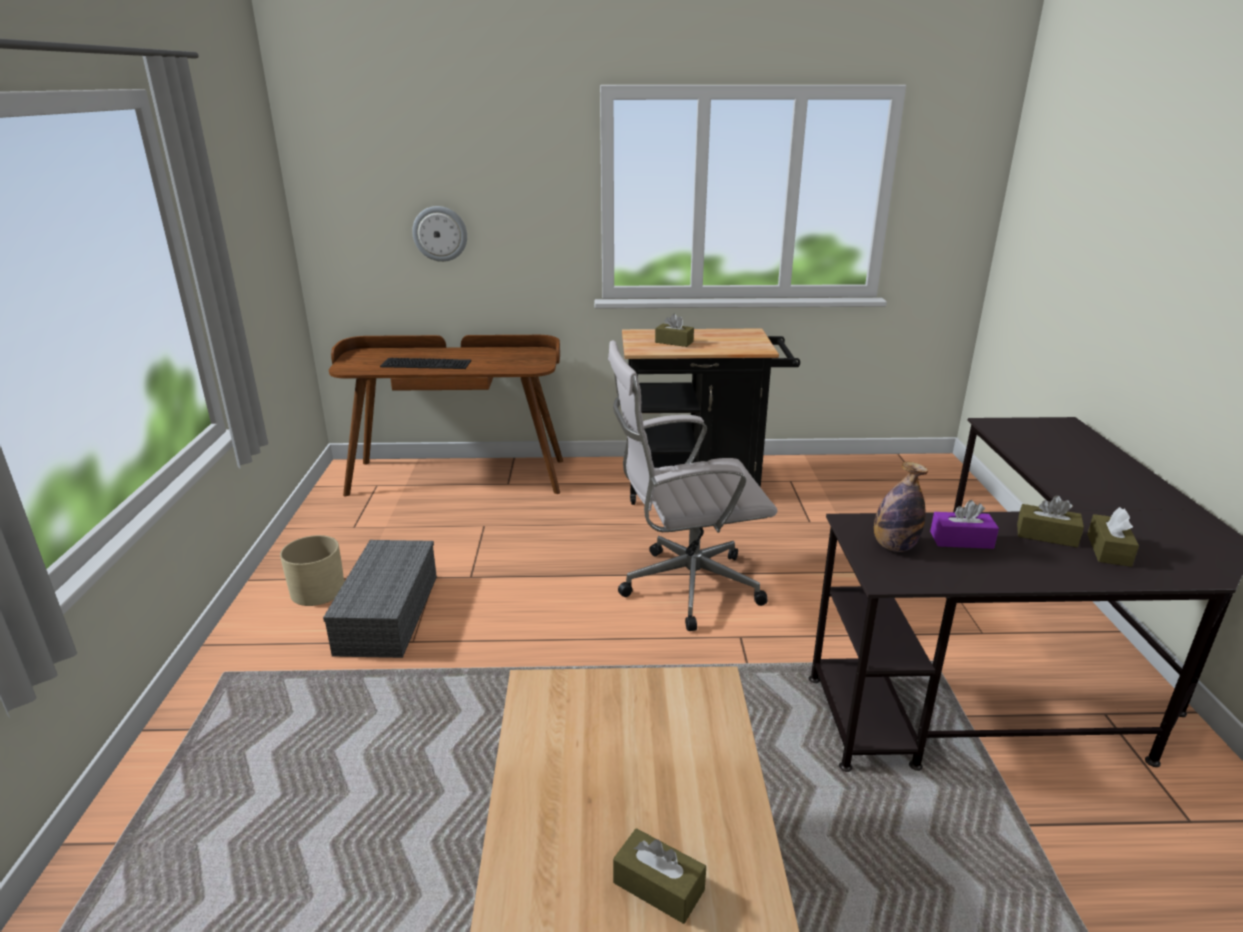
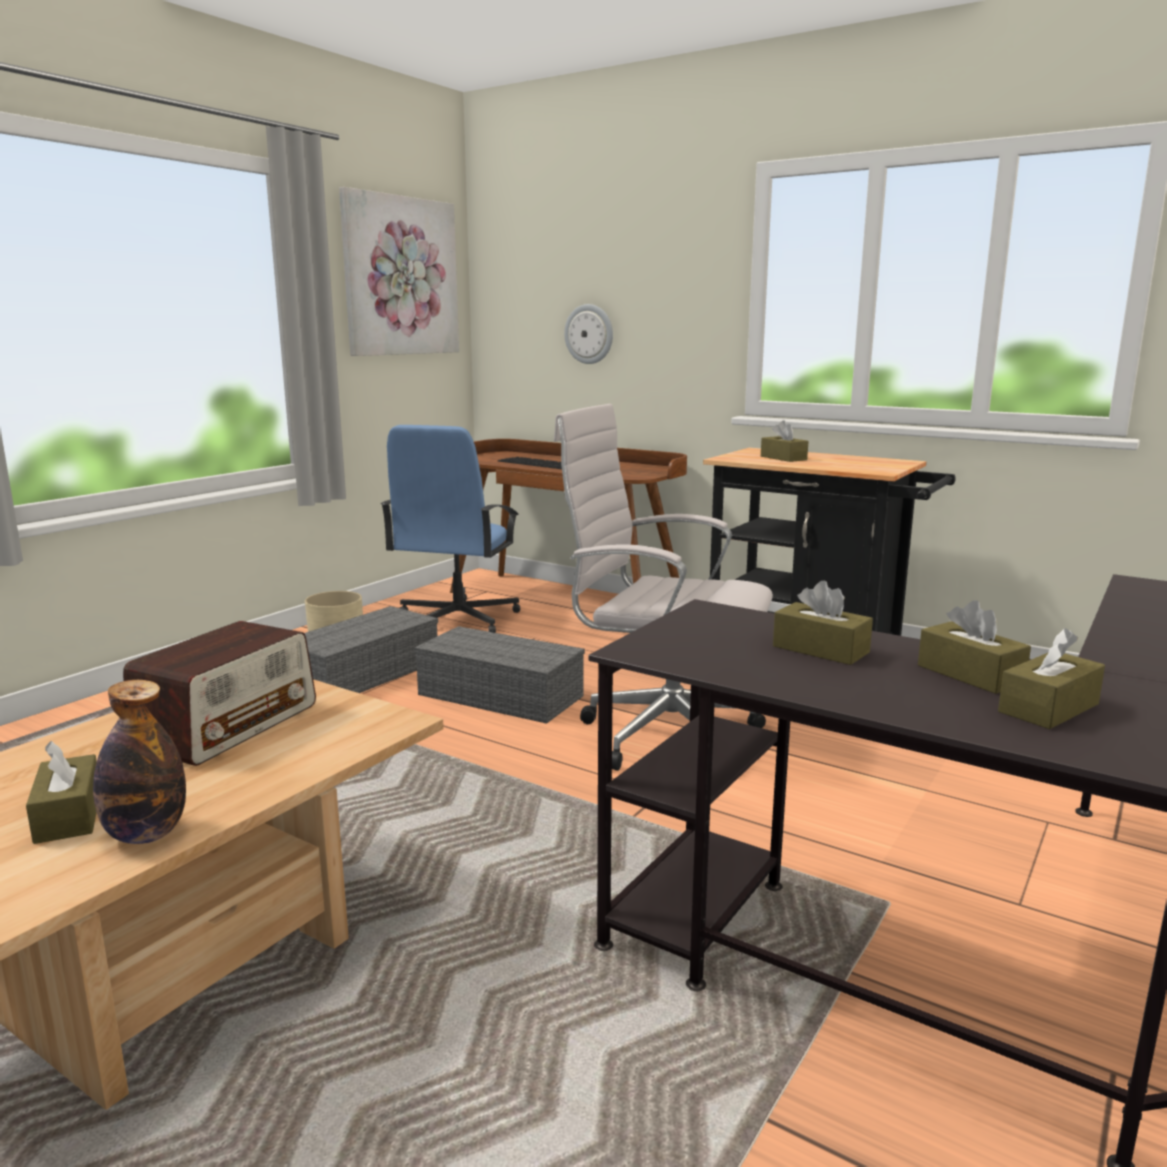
camera: 35 degrees right, 10 degrees down
(245, 192) = (401, 276): none -> picture
(391, 525) = (457, 619): none -> blue office chair
(533, 592) = (503, 695): none -> grey storage box
(611, 744) = (228, 725): none -> radio
(894, 546) = (713, 634): bottle -> bottle (146, 834)
(961, 540) = (820, 649): purple tissue box -> brown tissue box

